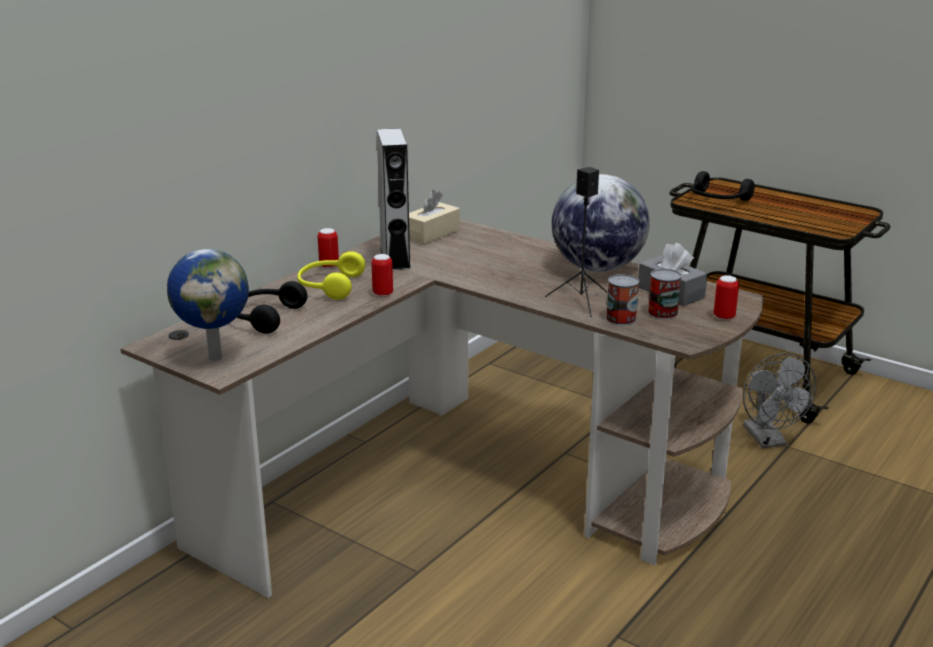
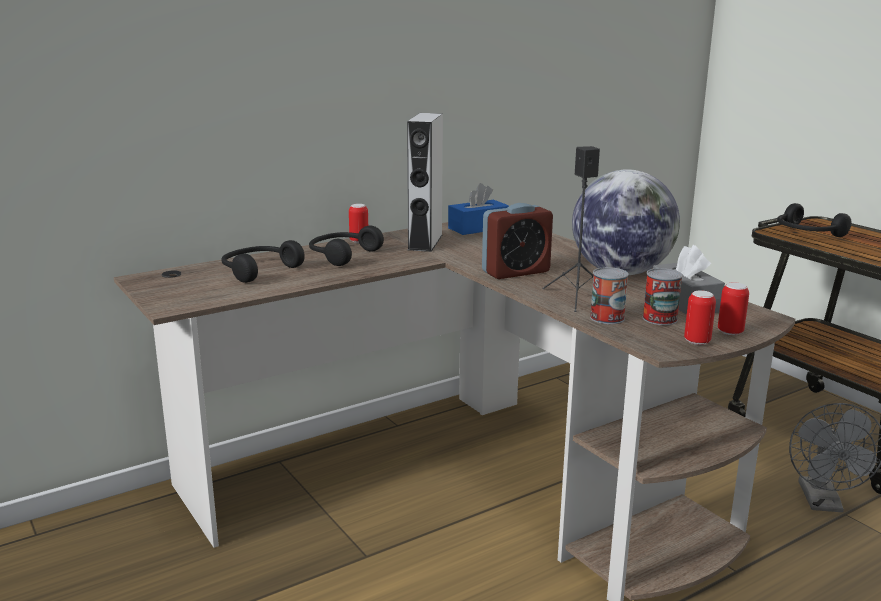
camera: 20 degrees right, 5 degrees down
(216, 357) = (180, 294): globe -> none
(329, 286) = (341, 255): yellow headphones -> black headphones
(383, 294) = (384, 267): can -> can (697, 341)
(431, 234) = (478, 228): beige tissue box -> blue tissue box
(507, 281) = (515, 272): none -> alarm clock

